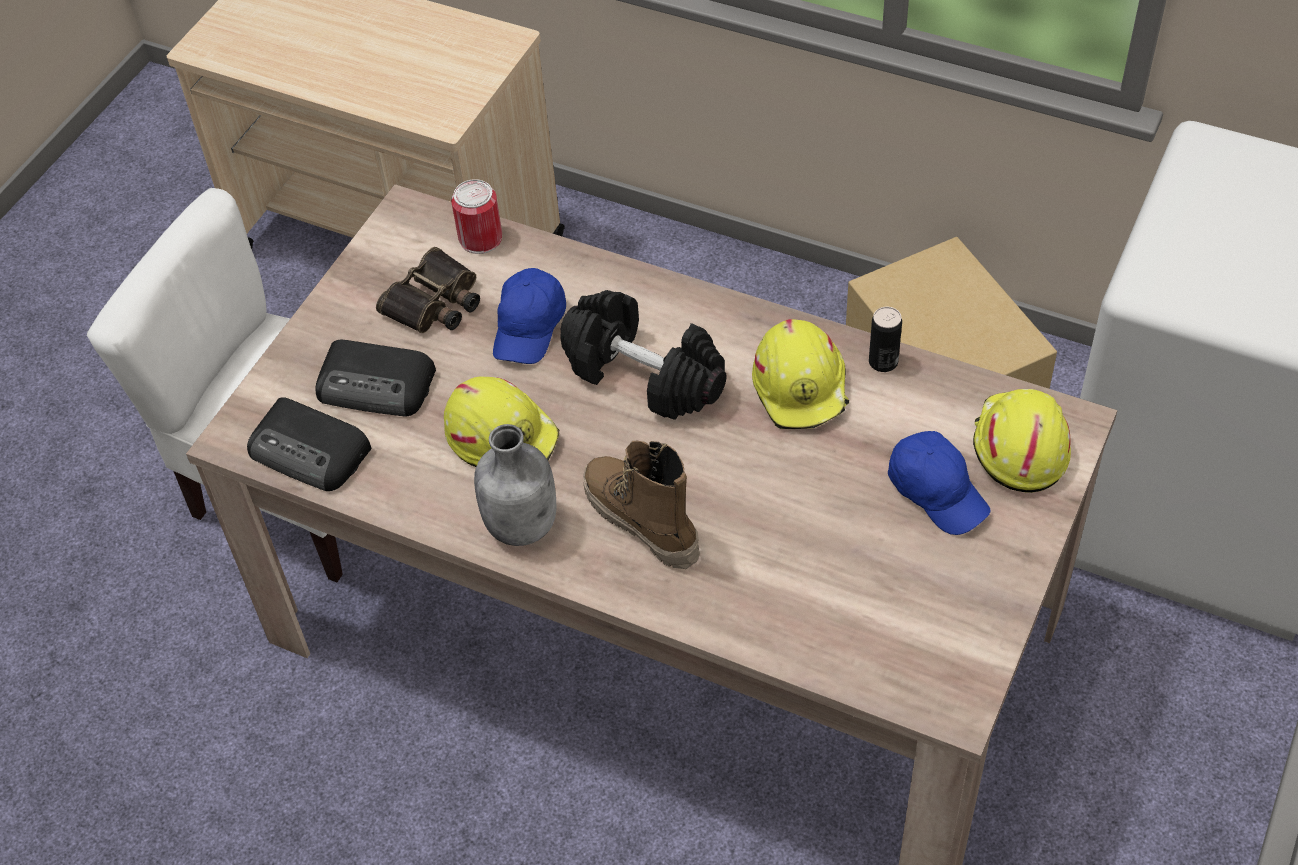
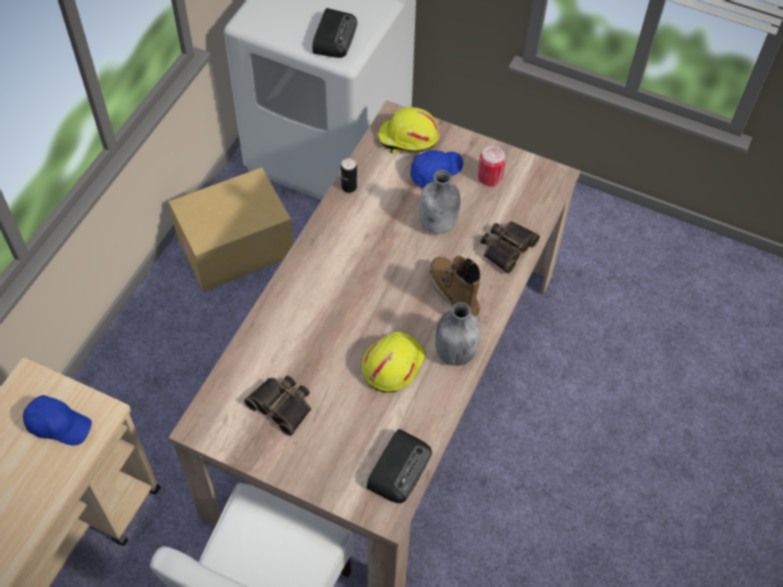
camera: 95 degrees left, 5 degrees up
(377, 385) = (348, 434): radio -> radio (334, 36)
(480, 238) = (229, 382): can -> can (489, 177)
(530, 327) = (308, 352): blue cap -> blue cap (58, 425)
(641, 522) = (453, 297): boot -> boot turned 105 degrees clockwise
(645, 375) = (350, 294): black dumbbell -> none
(759, 609) = (506, 247): none -> binoculars
(802, 387) = (364, 222): yellow hard hat -> none
(808, 499) = (439, 224): none -> grey bottle

